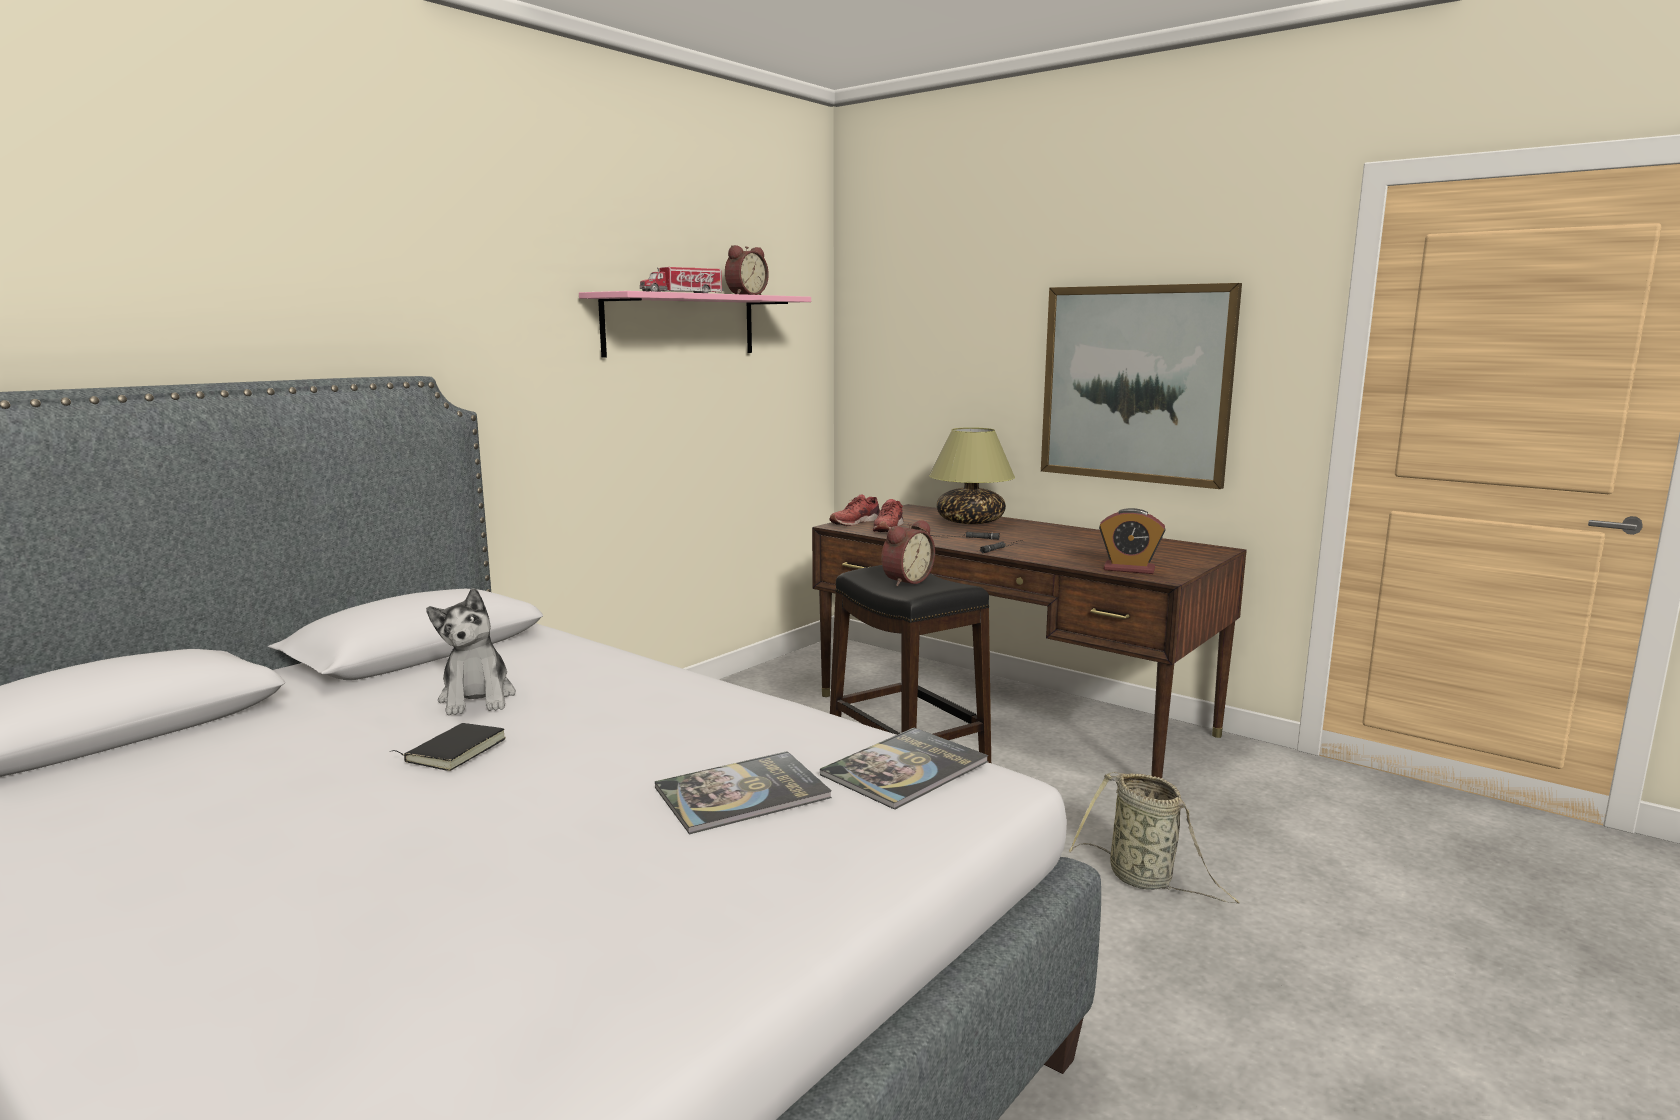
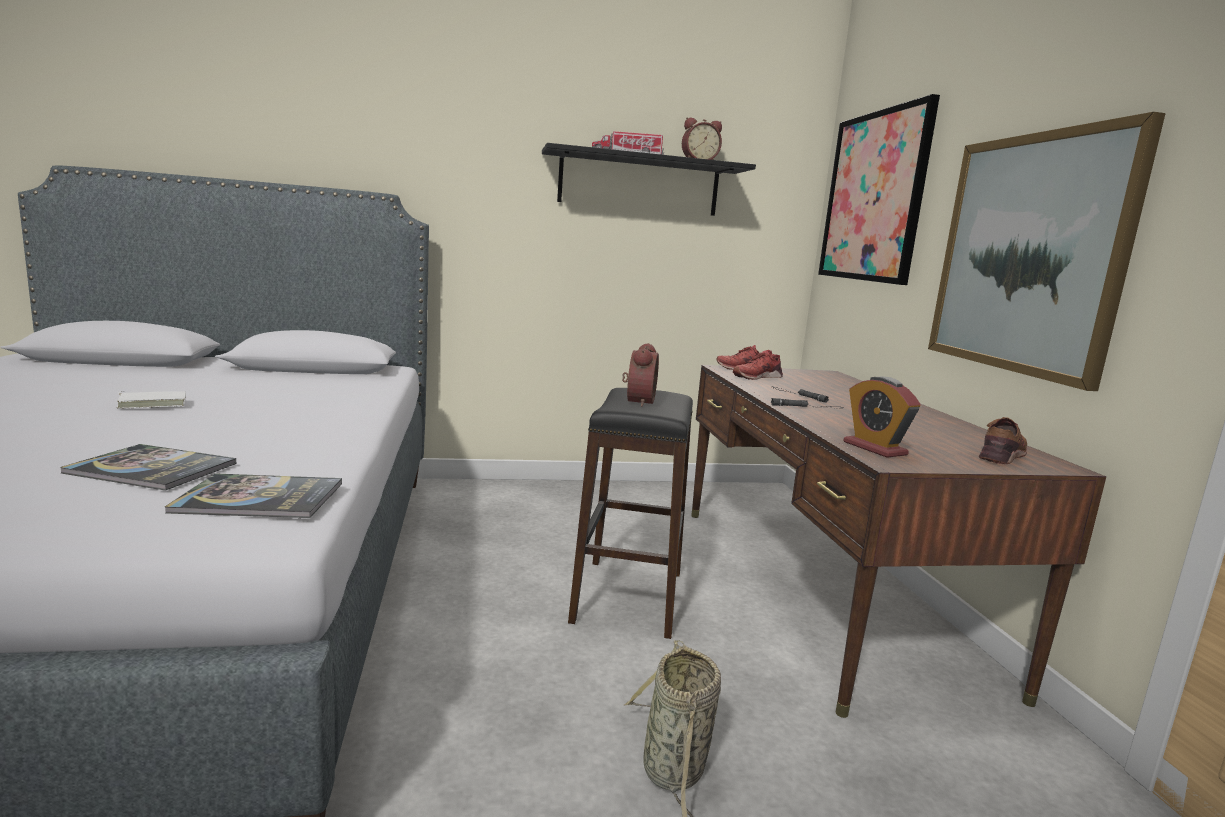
camera: 40 degrees right, 0 degrees up
(454, 750) = (153, 403): black book -> white book
(477, 698) = (251, 390): plush toy -> none
(680, 325) = (639, 184): pink shelf -> black shelf
(905, 581) = (637, 401): alarm clock -> alarm clock turned 75 degrees counterclockwise
(922, 325) = (874, 197): none -> picture
(969, 522) = (846, 389): table lamp -> none
(1181, 550) = (1003, 454): none -> brown shoe

